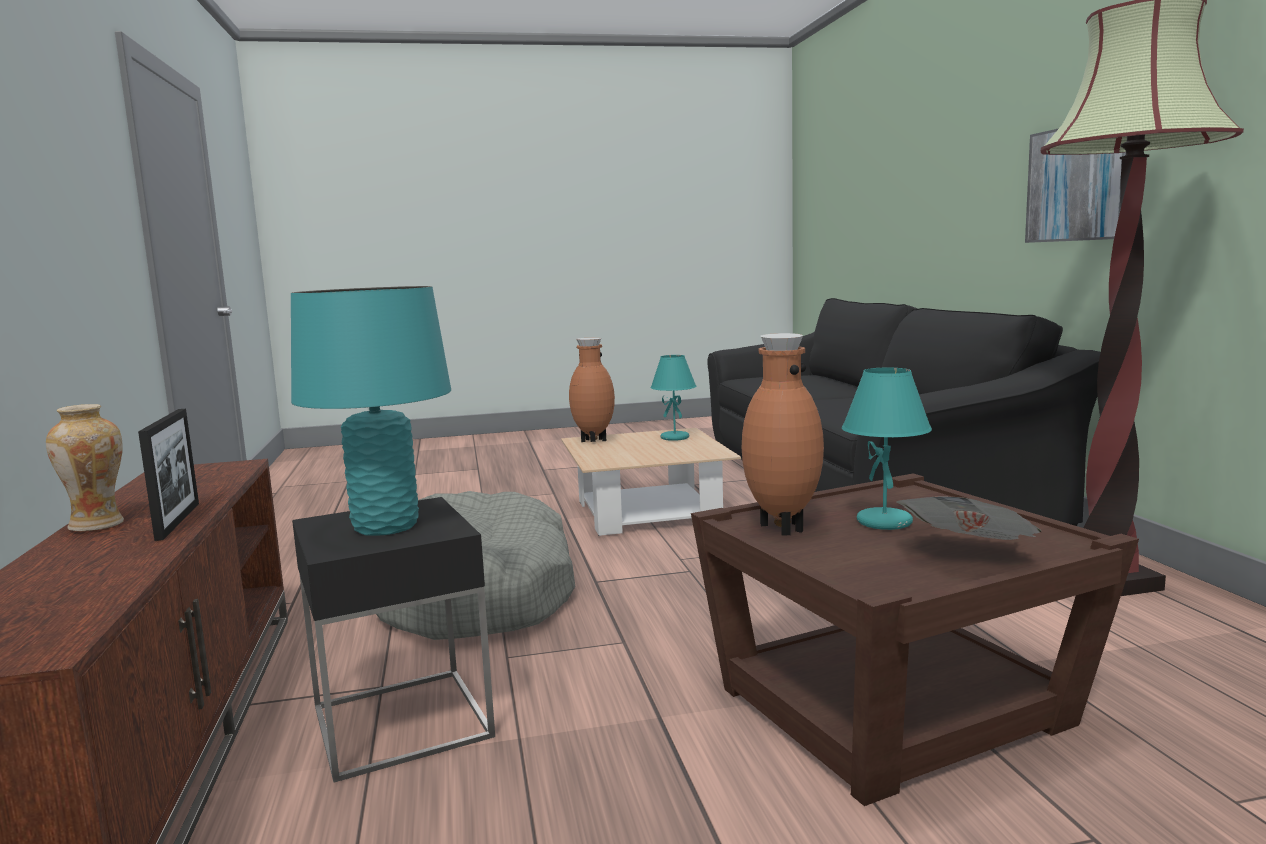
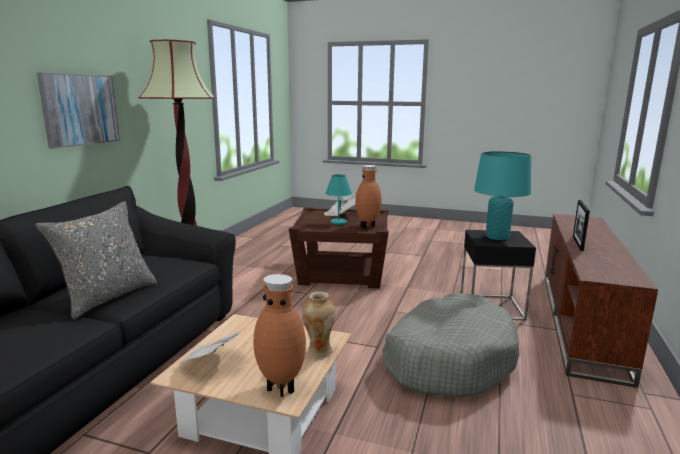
camera: 150 degrees left, 5 degrees up
(97, 525) = (611, 247): vase -> vase (319, 352)
(675, 437) = (211, 362): turquoise table lamp -> newspaper
(830, 401) = (107, 297): none -> grey pillow

